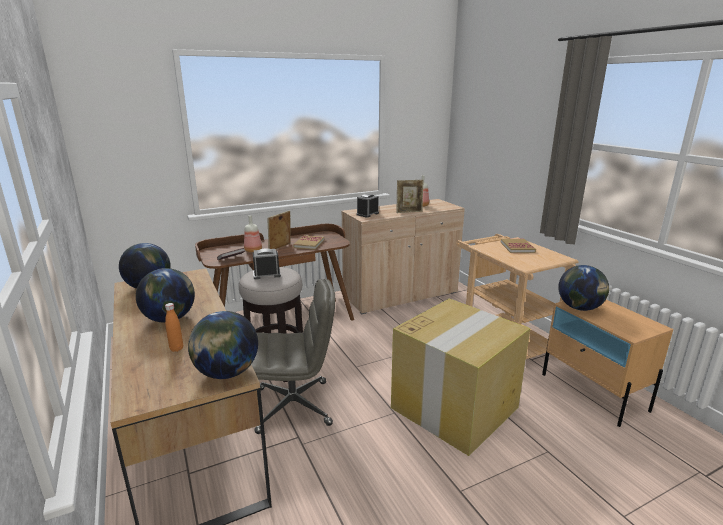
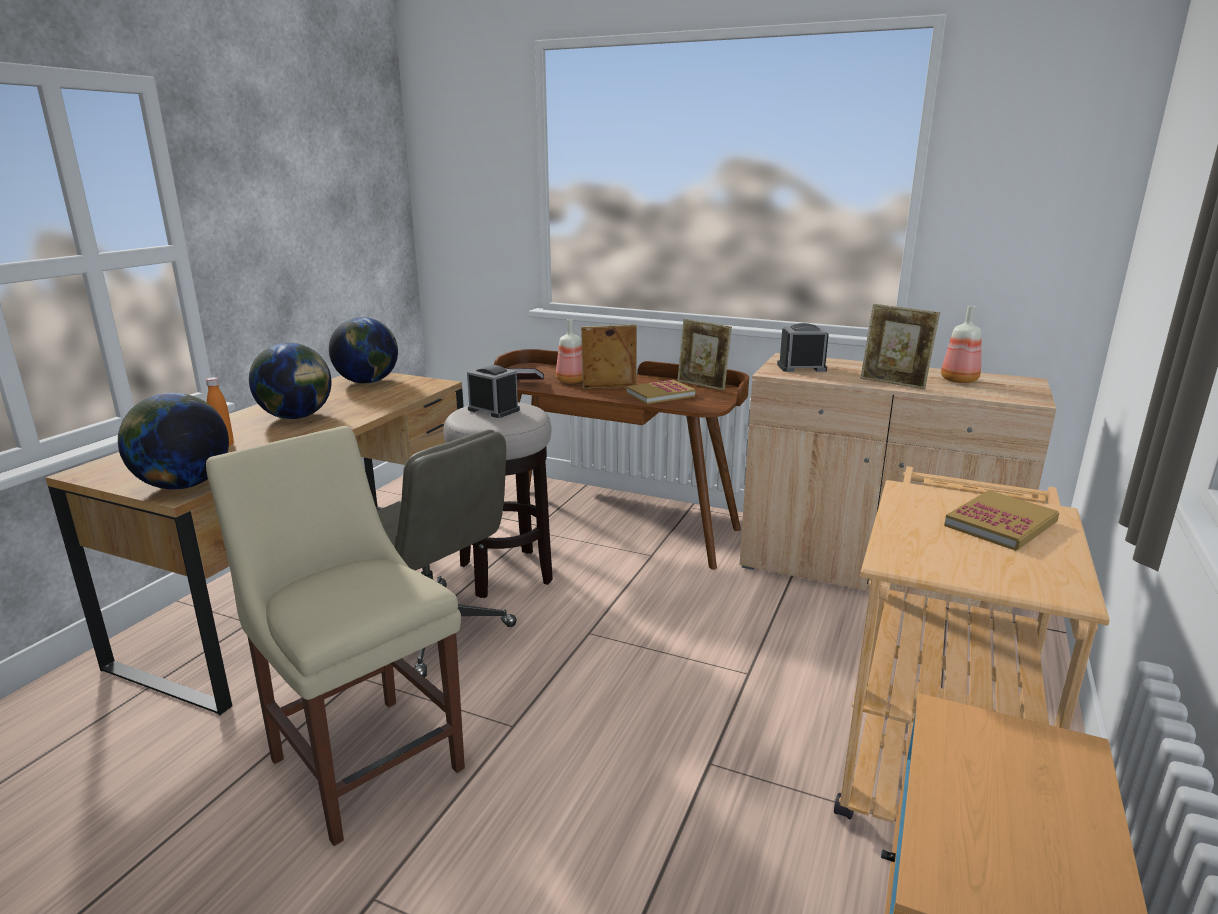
camera: 50 degrees right, 0 degrees up
(314, 234) = (702, 385): none -> picture frame
(368, 464) = (363, 758): none -> beige chair
(455, 407) = (606, 791): cardboard box -> none
(579, 308) = (960, 740): globe -> none

